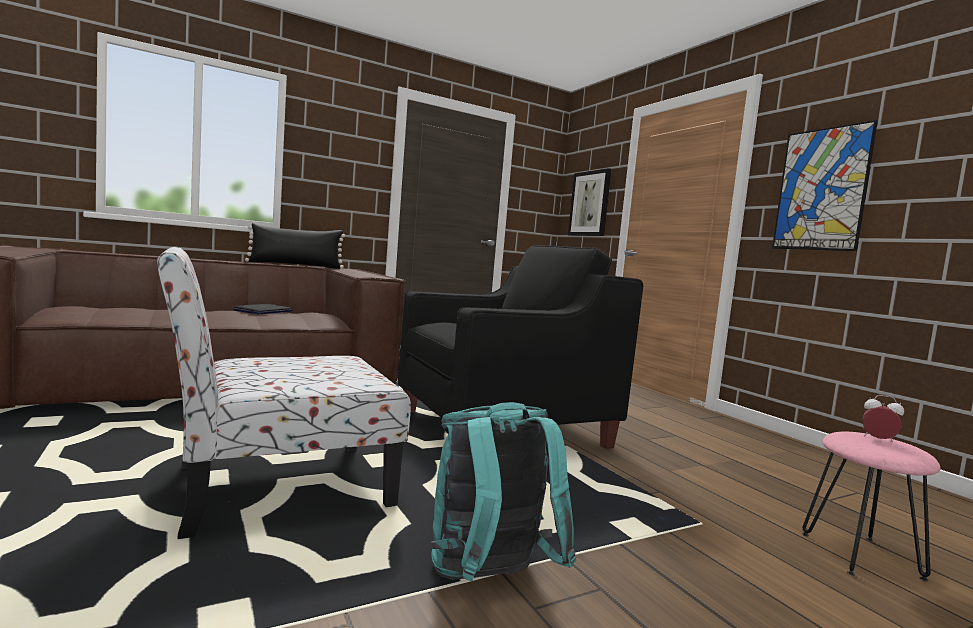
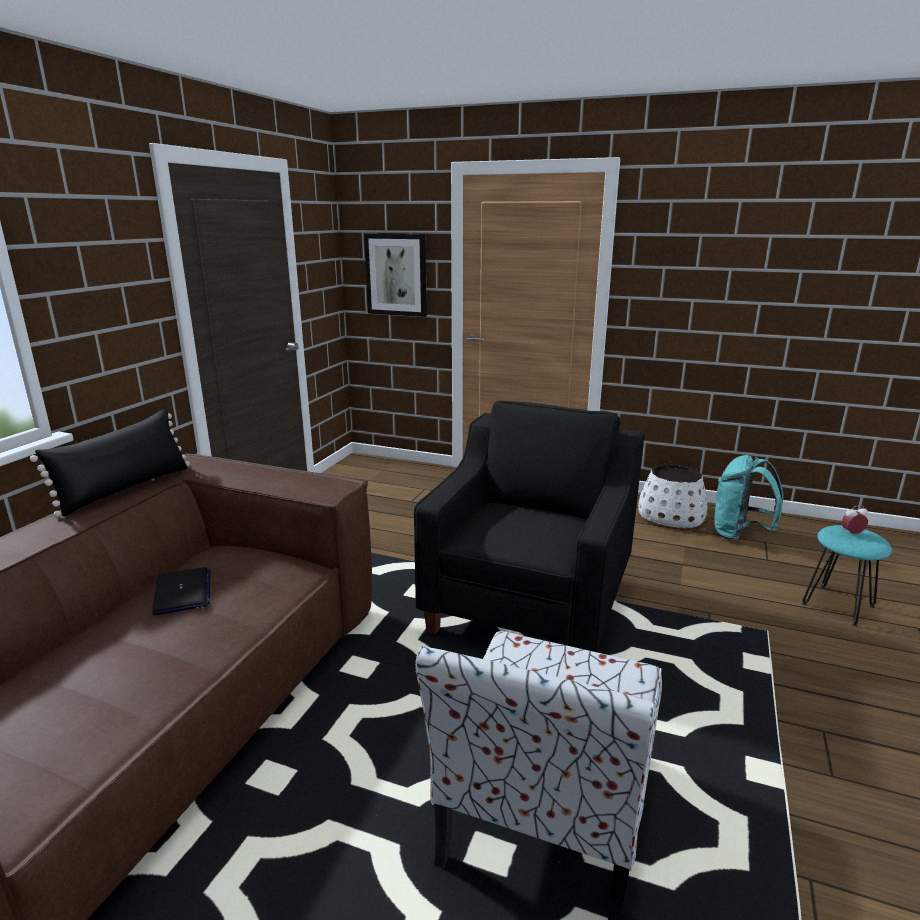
camera: 40 degrees left, 15 degrees up
(488, 580) = (787, 775): turquoise backpack -> turquoise backpack (739, 535)
(764, 444) = (670, 516): none -> white planter
(821, 189) = (687, 287): picture -> none
(859, 555) = (837, 605): pink stool -> turquoise stool

